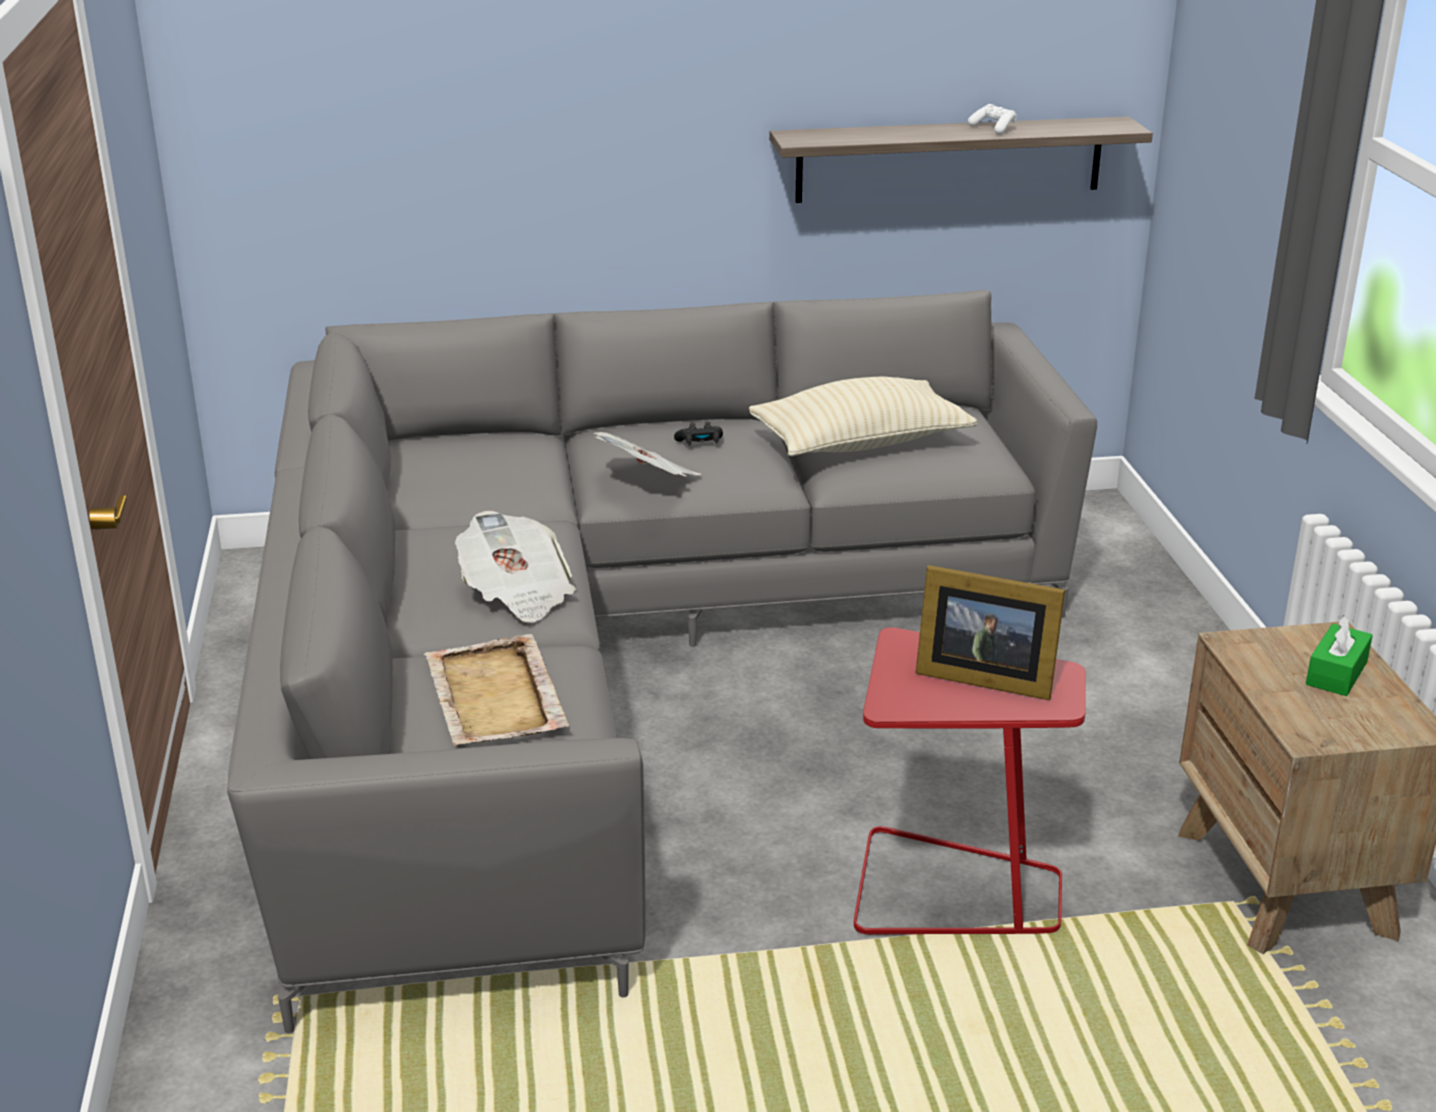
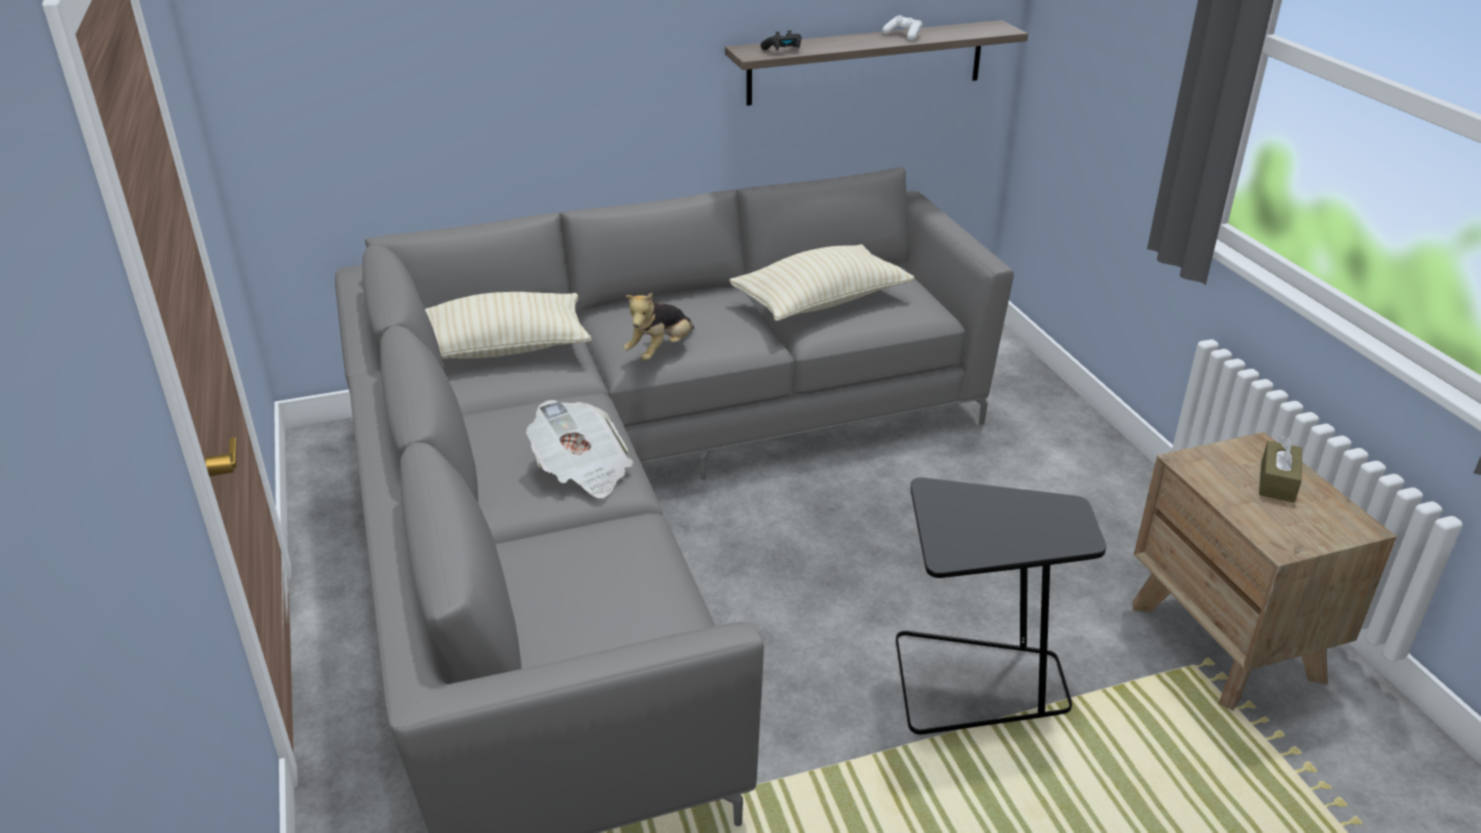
camera: 10 degrees left, 5 degrees up
(462, 465) = (500, 349): none -> beige pillow
(495, 697) = (593, 577): beige tray -> none
(648, 481) = (660, 351): newspaper -> plush toy
(700, 444) = (692, 313): black game controller -> black game controller (783, 50)
(953, 890) = (977, 682): red side table -> black side table
(981, 676) = (1010, 518): picture frame -> none
(1336, 673) = (1277, 482): green tissue box -> brown tissue box

